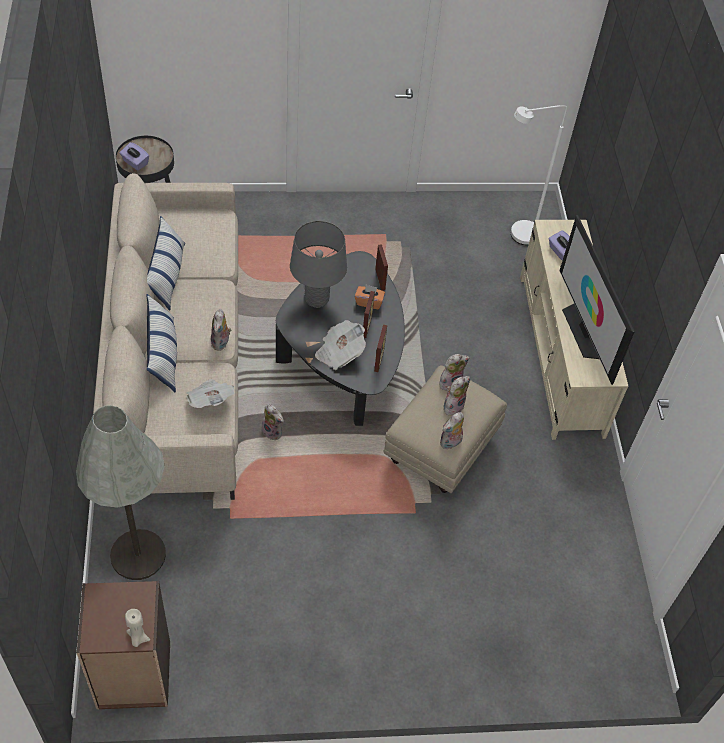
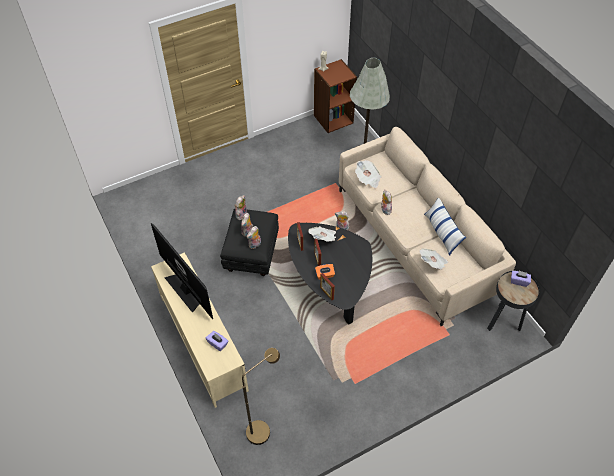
camera: 160 degrees right, 0 degrees up
(163, 355) = (407, 191): pillow -> none
(215, 242) = (433, 263): none -> newspaper
(316, 299) = (355, 264): grey table lamp -> none
(440, 450) = (252, 253): beige ottoman -> black ottoman
(517, 236) = (263, 428): white floor lamp -> brown floor lamp

